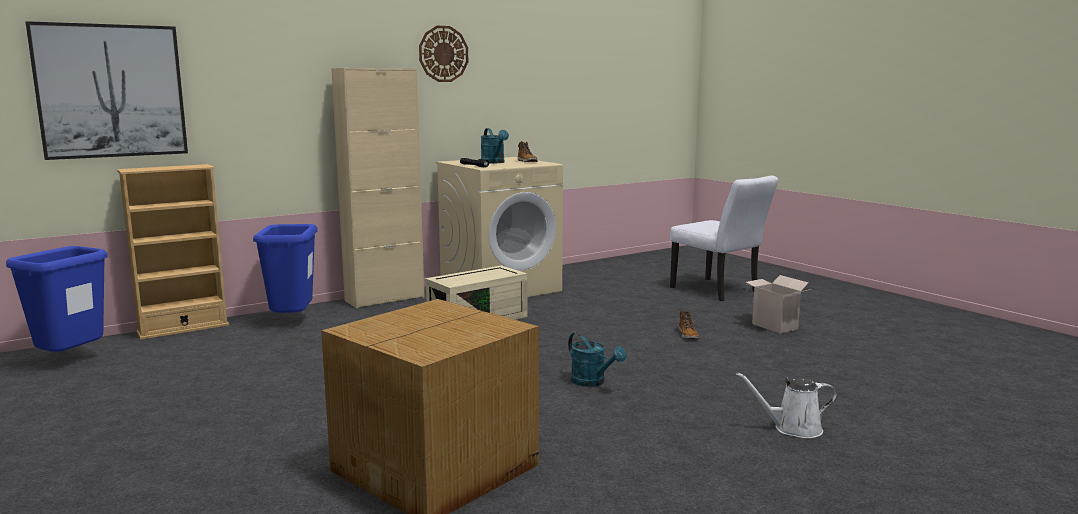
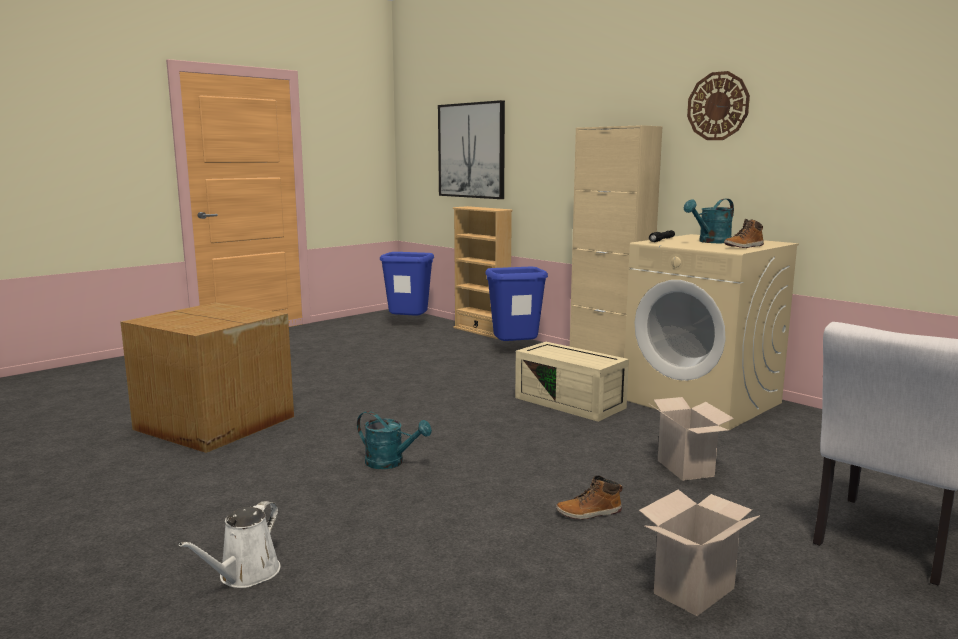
camera: 80 degrees right, 0 degrees up
(593, 382) = (391, 463): turquoise watering can -> turquoise watering can turned 105 degrees counterclockwise
(624, 308) = (687, 469): none -> cardboard box
(793, 429) = (245, 575): white watering can -> white watering can turned 150 degrees counterclockwise

